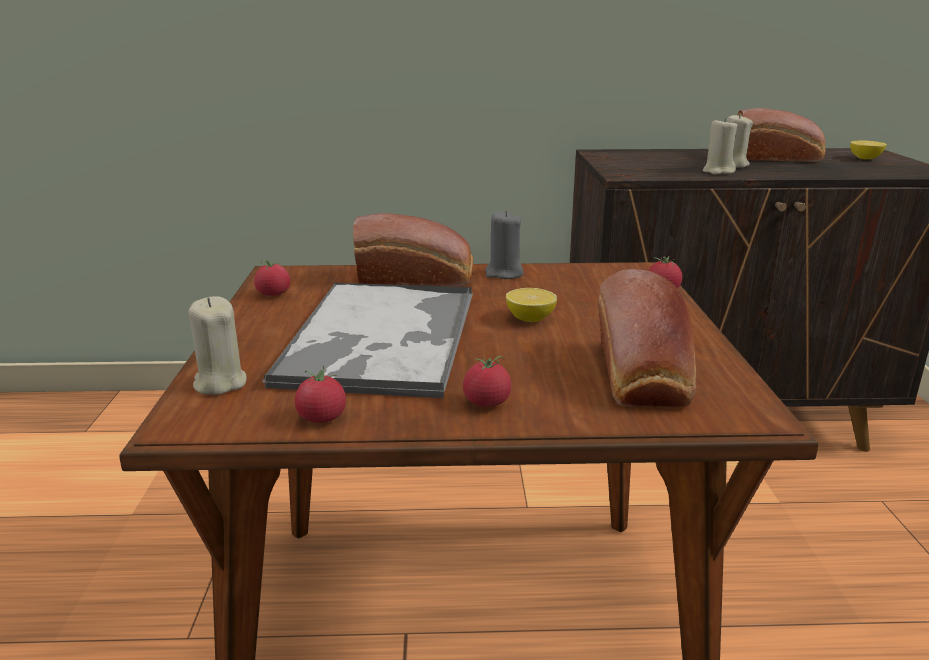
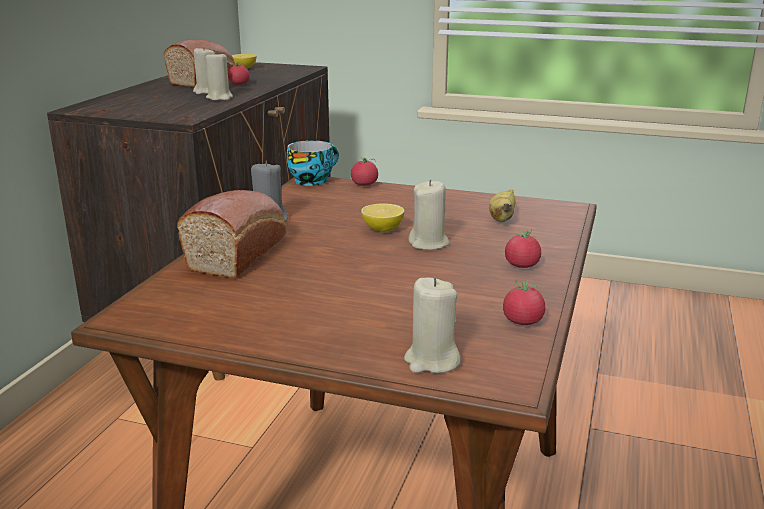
camera: 70 degrees left, 0 degrees up
(273, 294) = (207, 322): tomato -> tomato (239, 84)
(381, 339) = (380, 285): tray -> none
(510, 345) = (429, 243): none -> beige candle
(641, 269) = (312, 180): none -> cup
(642, 375) = (502, 218): bread -> banana

